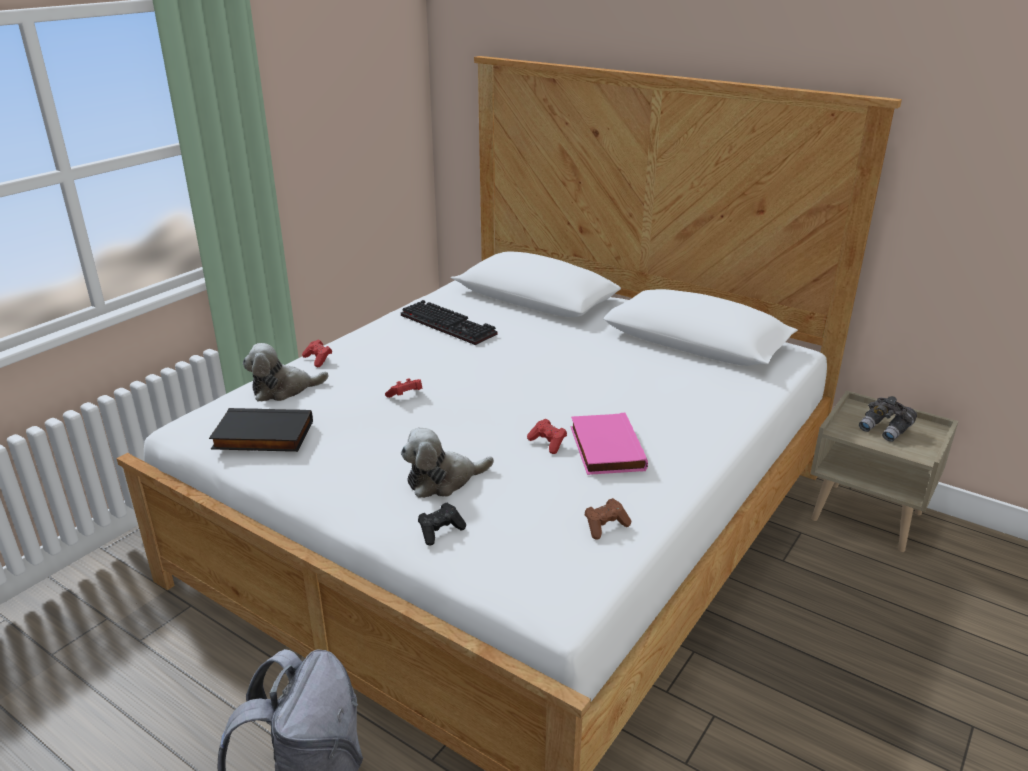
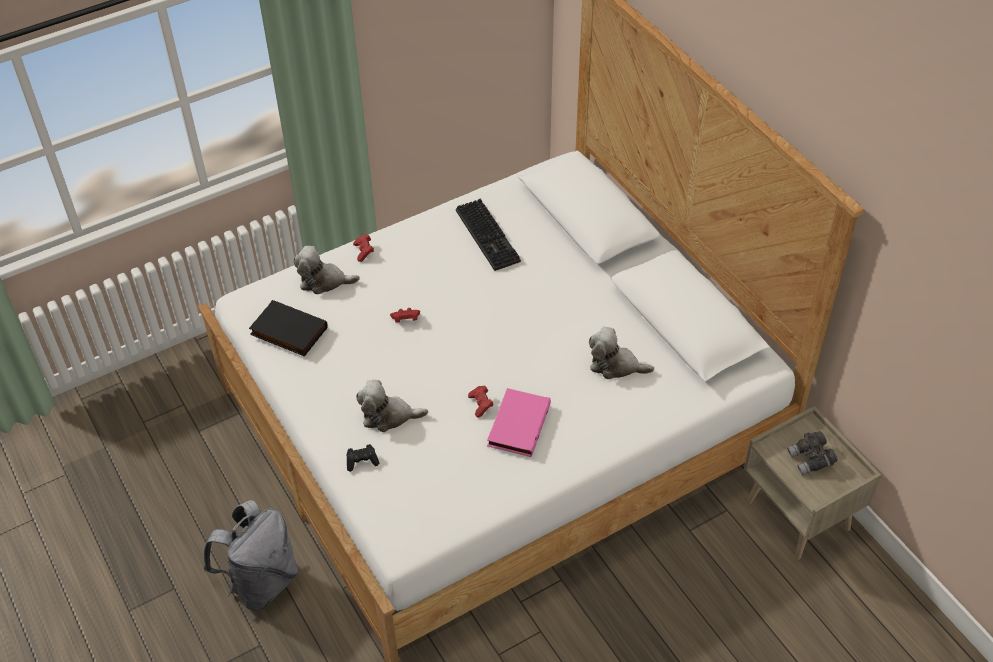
camera: 25 degrees right, 20 degrees up
(605, 526) = (469, 495): brown game controller -> none
(662, 381) = (615, 365): none -> plush toy

